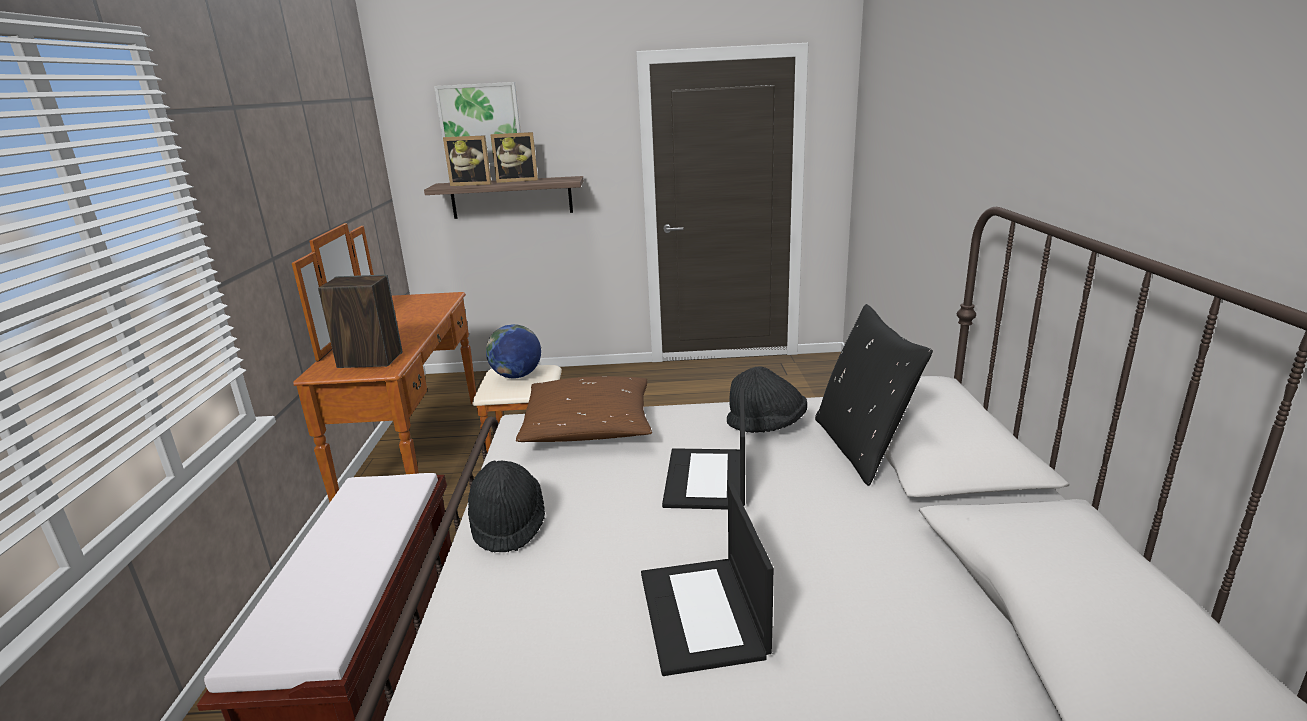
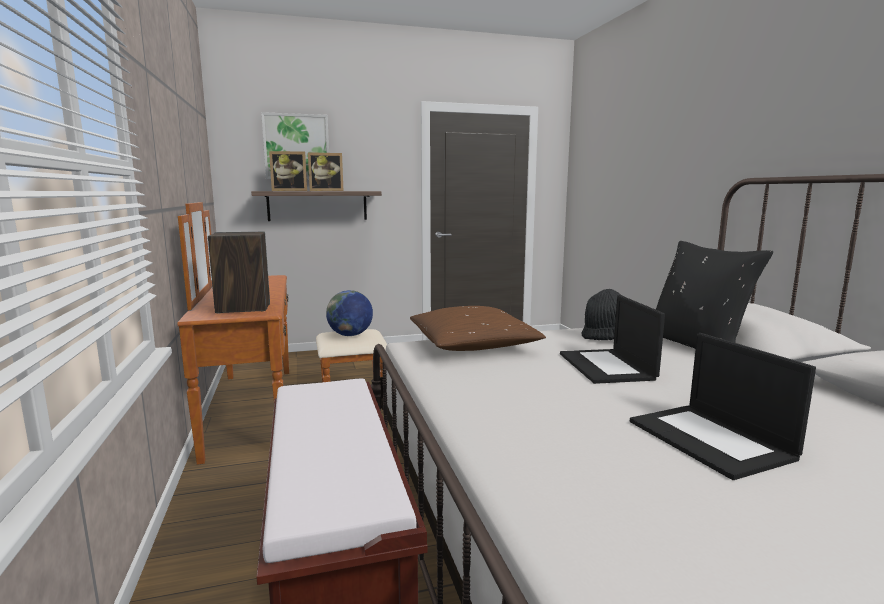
camera: 15 degrees left, 10 degrees down
(507, 524) = (473, 402): black hat -> none

